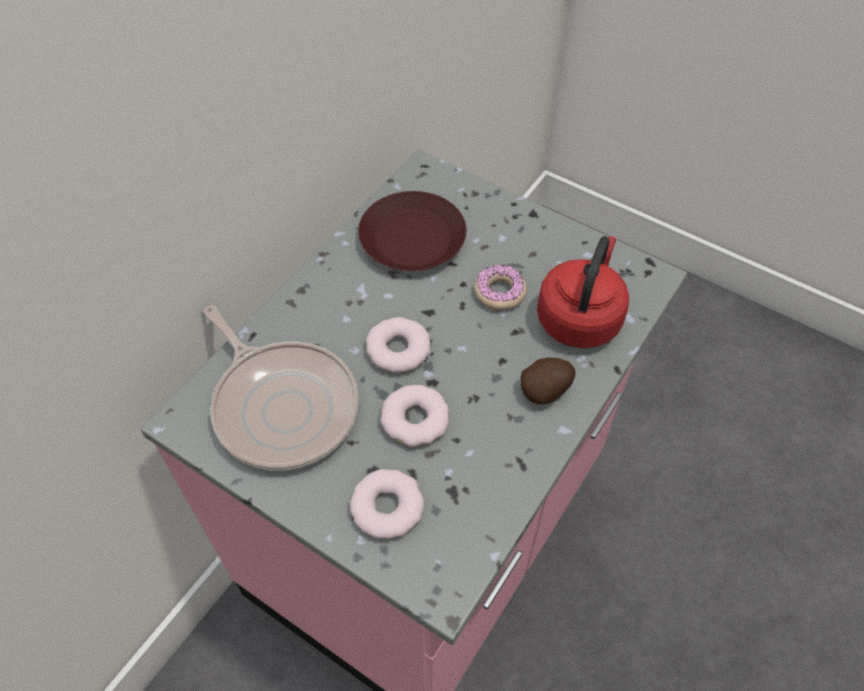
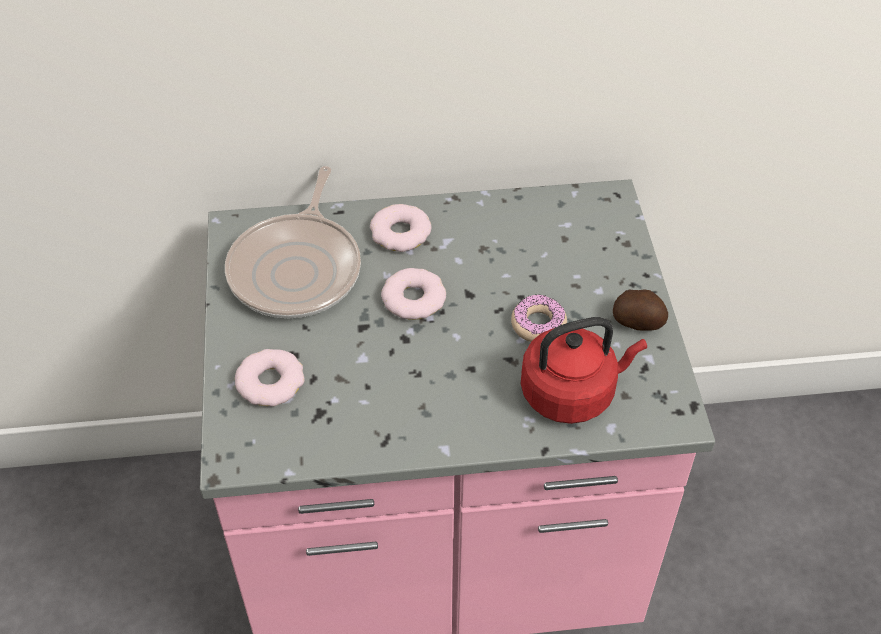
camera: 50 degrees right, 5 degrees down
(413, 239) = (530, 238): brown plate -> none
(415, 419) = (360, 350): donut -> donut (400, 233)
(546, 390) = (472, 414): potato -> potato (638, 323)

